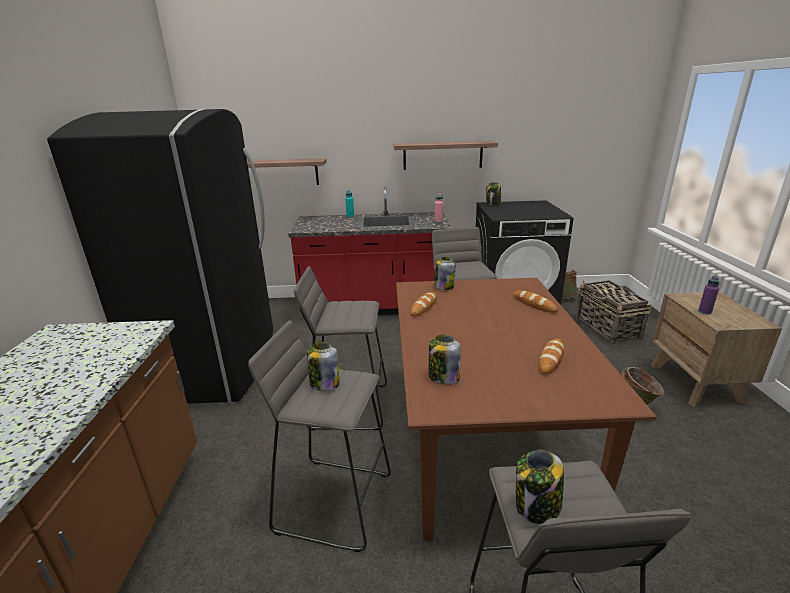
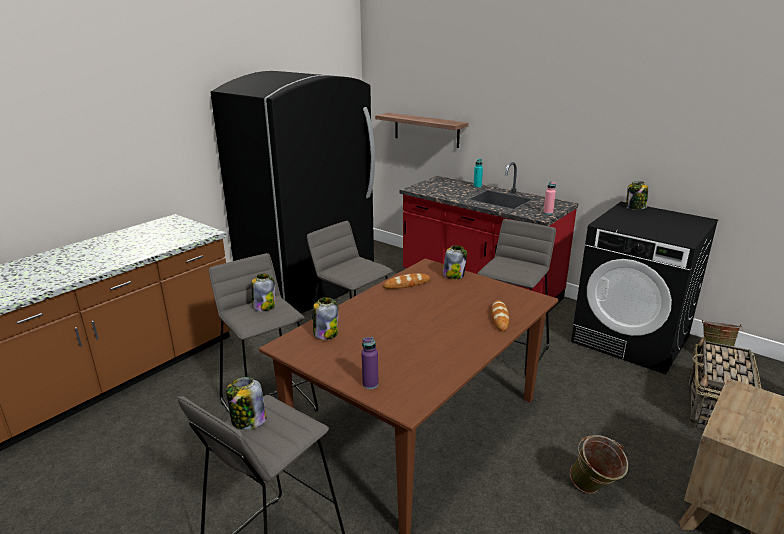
camera: 40 degrees right, 0 degrees up
(442, 155) = (587, 138): shelf -> none
(551, 358) = (420, 358): bread -> none
(704, 312) = (732, 414): purple bottle -> purple bottle (370, 384)

